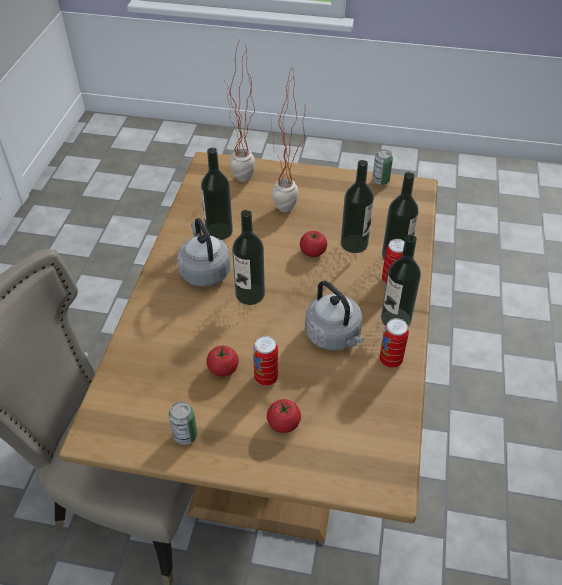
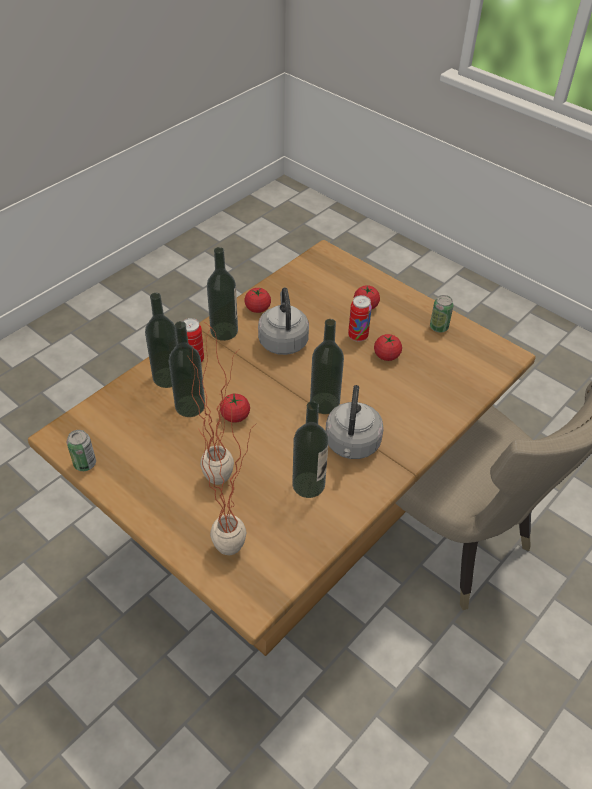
camera: 150 degrees left, 0 degrees up
(390, 360) = (257, 308): can -> tomato

